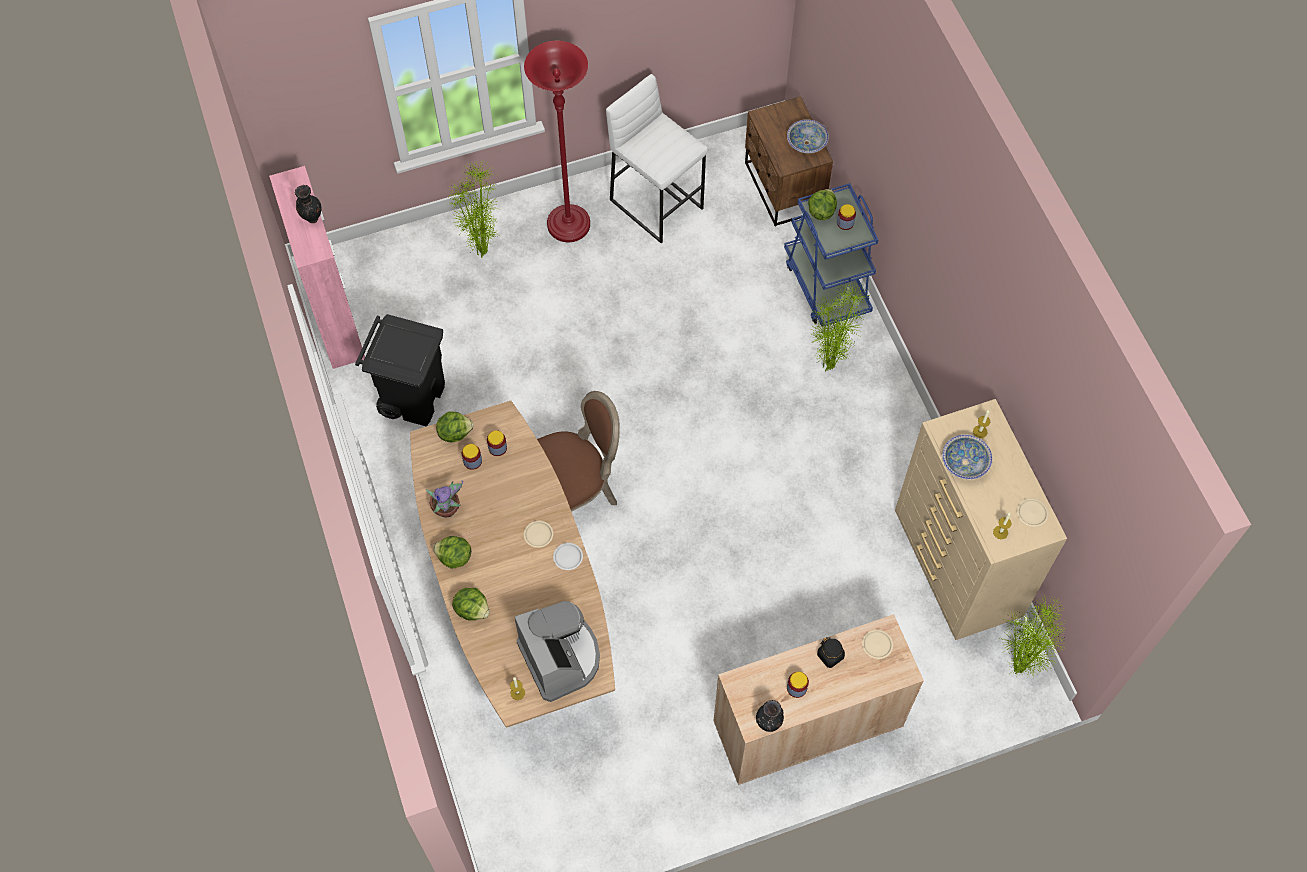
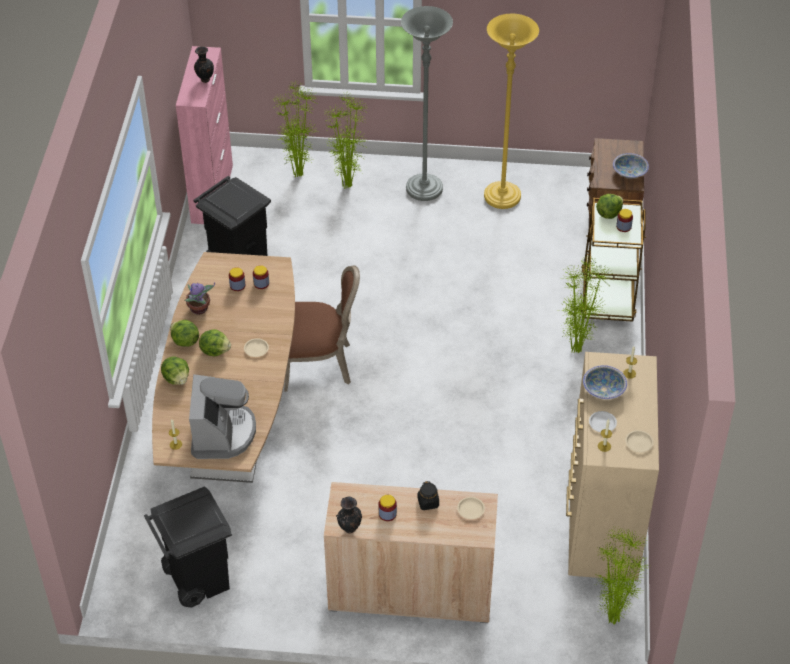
camera: 25 degrees right, 15 degrees down
(422, 259) = (299, 175): none -> potted plant
(455, 433) = (236, 263): lettuce -> lettuce (215, 350)
(568, 225) = (424, 189): red floor lamp -> grey floor lamp
(568, 557) = (269, 371): white plate -> white plate (602, 423)
(582, 809) = (196, 579): none -> black trash can
(657, 203) = (502, 197): white stool -> yellow floor lamp
(826, 285) = (607, 294): blue cart -> brown cart

